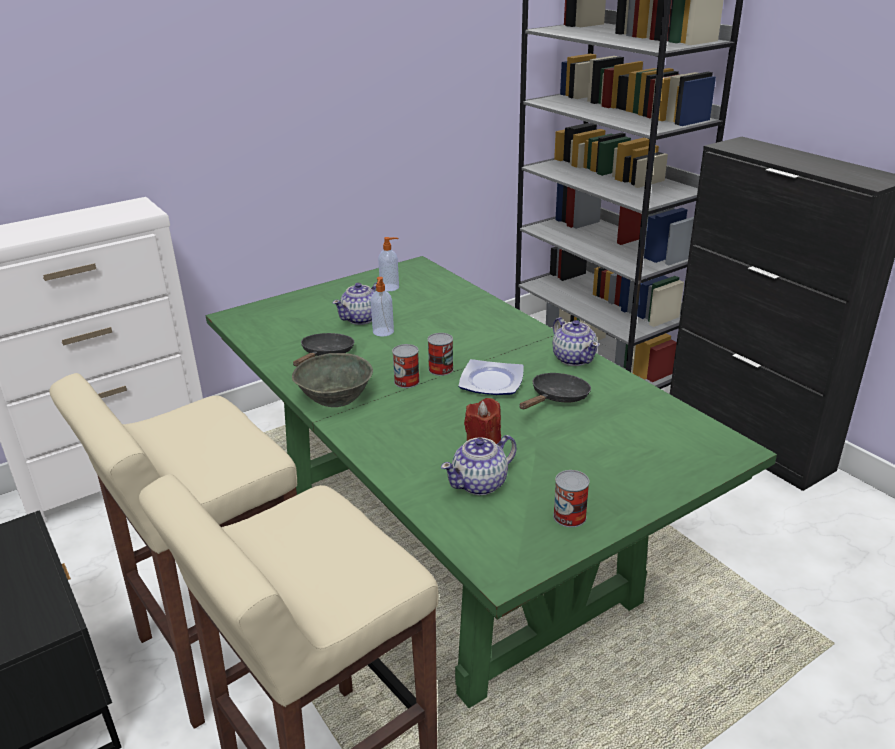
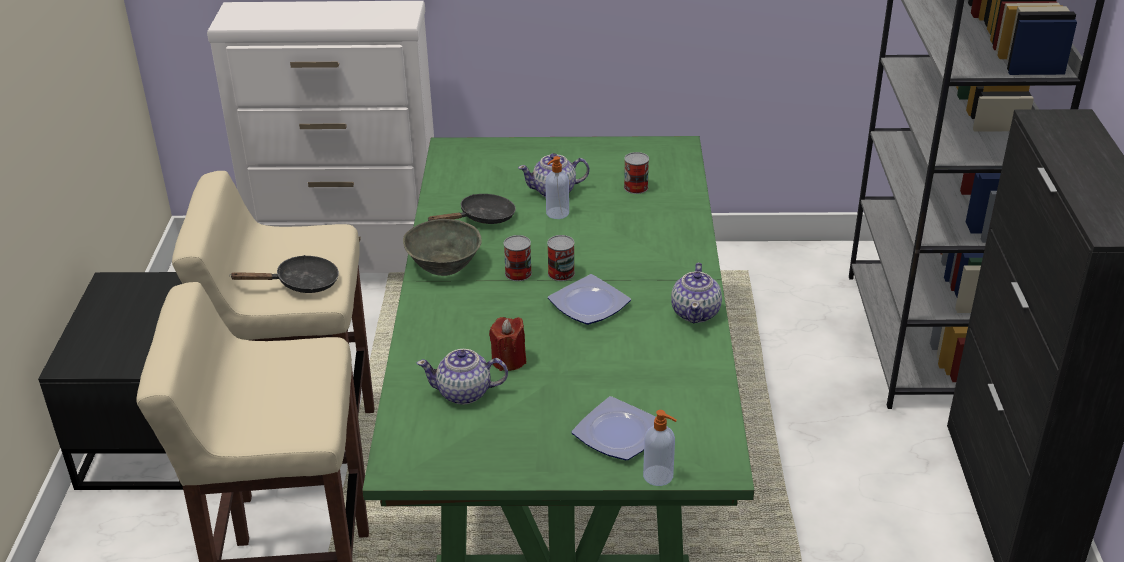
camera: 35 degrees right, 5 degrees up
(390, 287) = (621, 165): soap dispenser -> soap dispenser (659, 476)
(557, 398) = (626, 346): black frying pan -> black frying pan (301, 284)
(569, 516) = (498, 453): can -> can (636, 187)
(638, 459) = (620, 433): none -> plate

